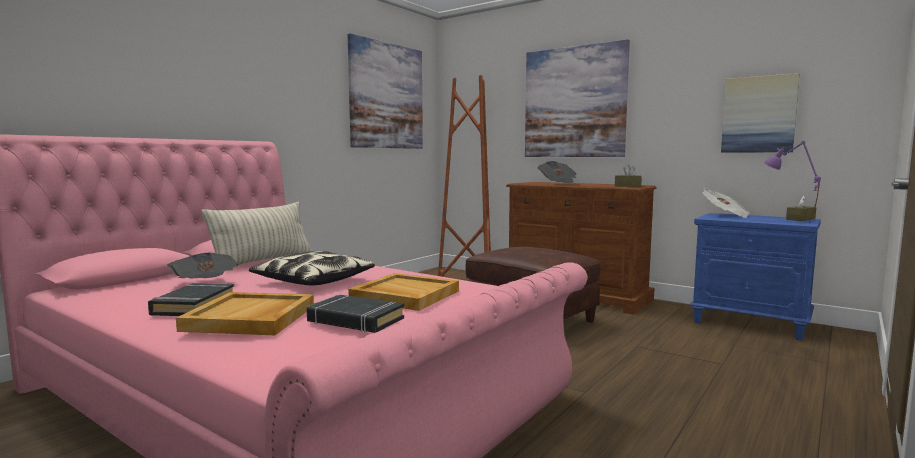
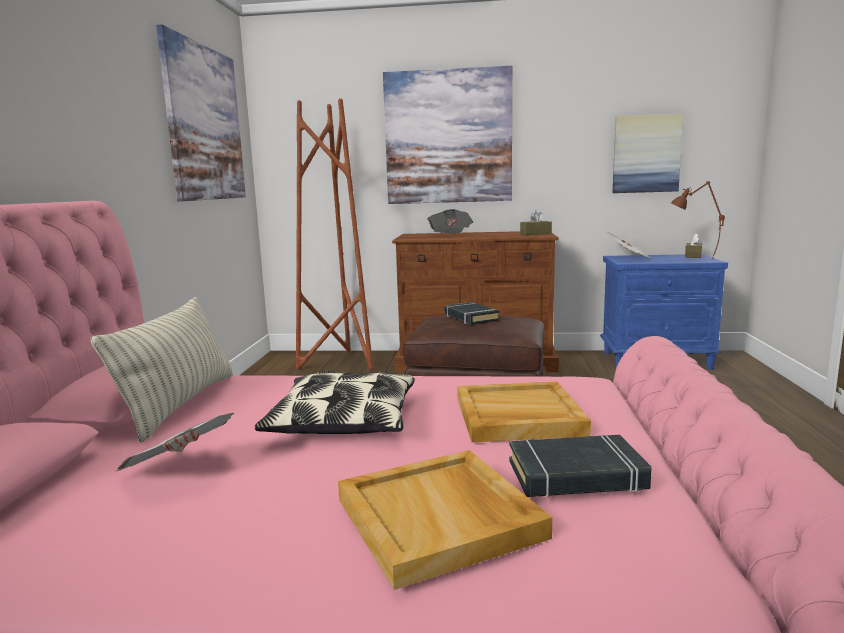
camera: 30 degrees left, 5 degrees up
(193, 305) = (271, 522): black book -> black book (470, 318)
(787, 221) = (693, 259): purple table lamp -> brown table lamp

